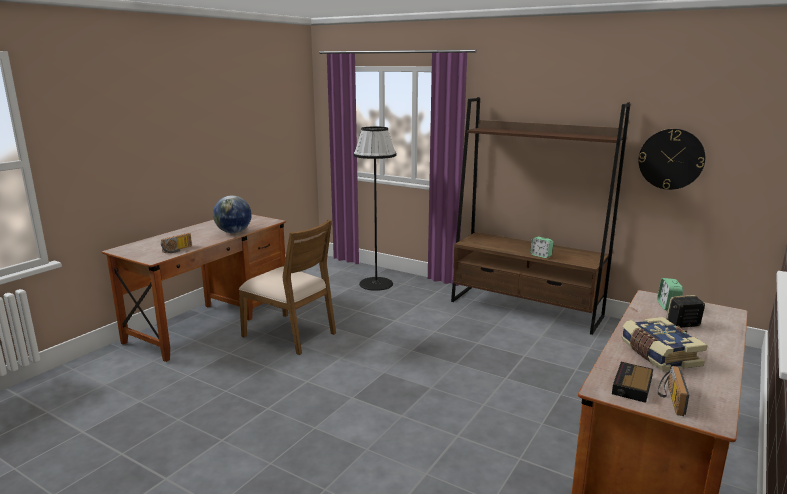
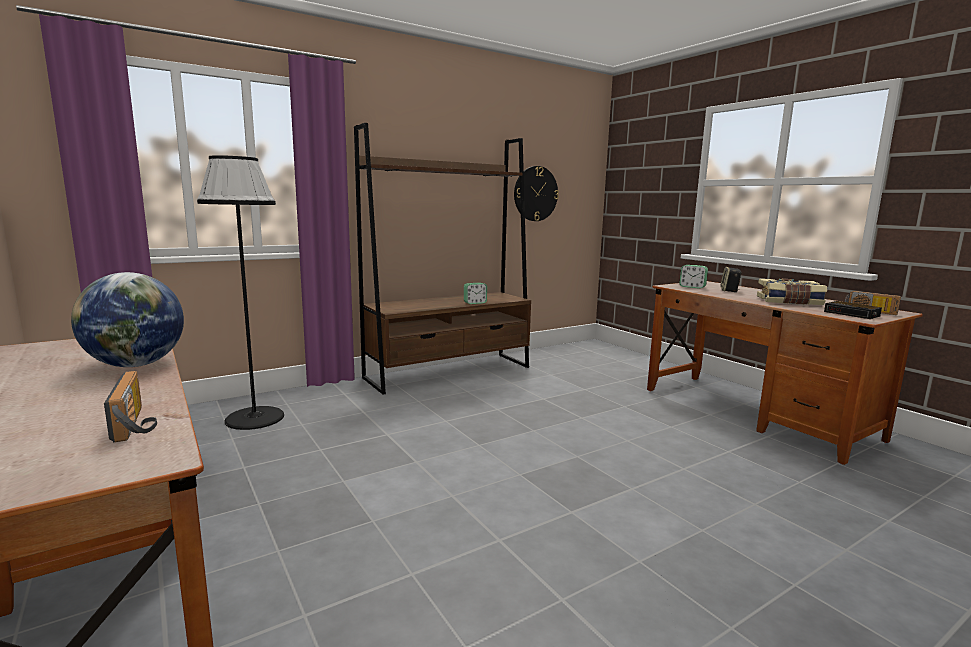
camera: 65 degrees left, 5 degrees down
(290, 334) = (319, 522): brown chair -> none

